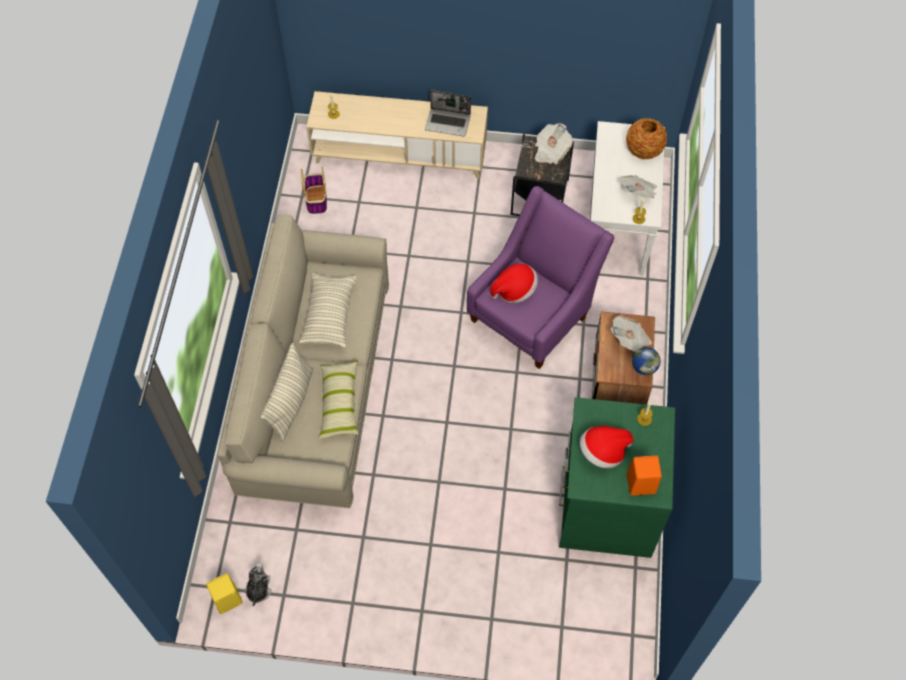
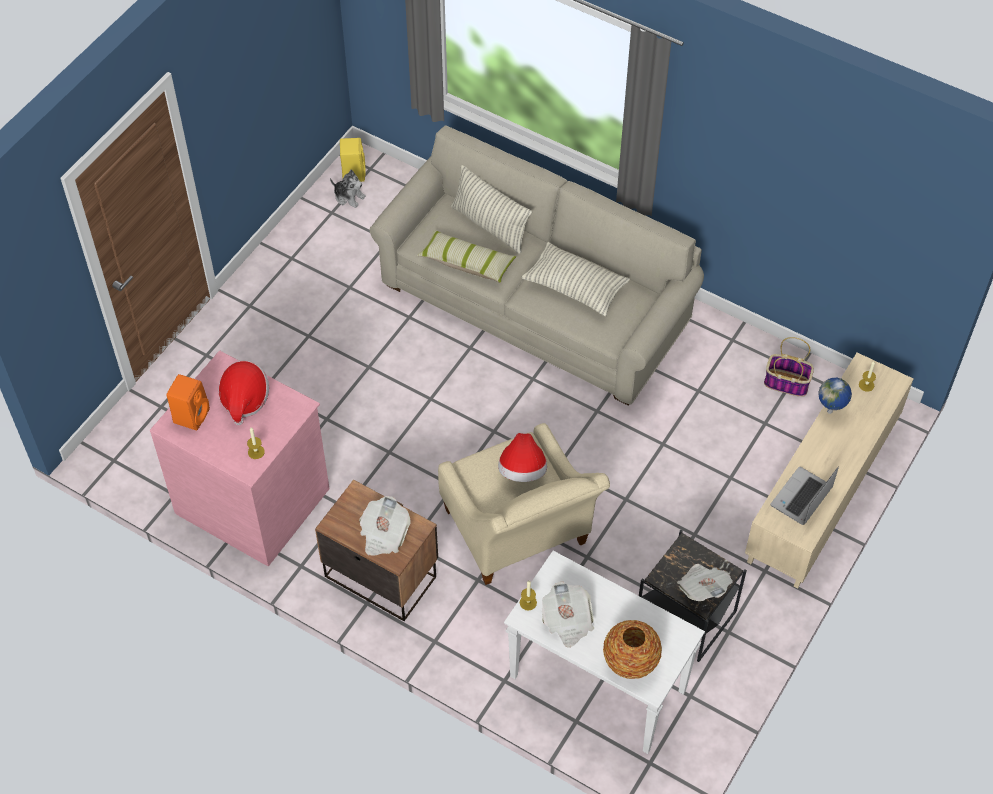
camera: 115 degrees right, 5 degrees down
(534, 313) = (519, 535): purple armchair -> beige armchair
(605, 505) = (254, 499): green dresser -> pink dresser
(642, 373) = (336, 527): globe -> globe (830, 411)

